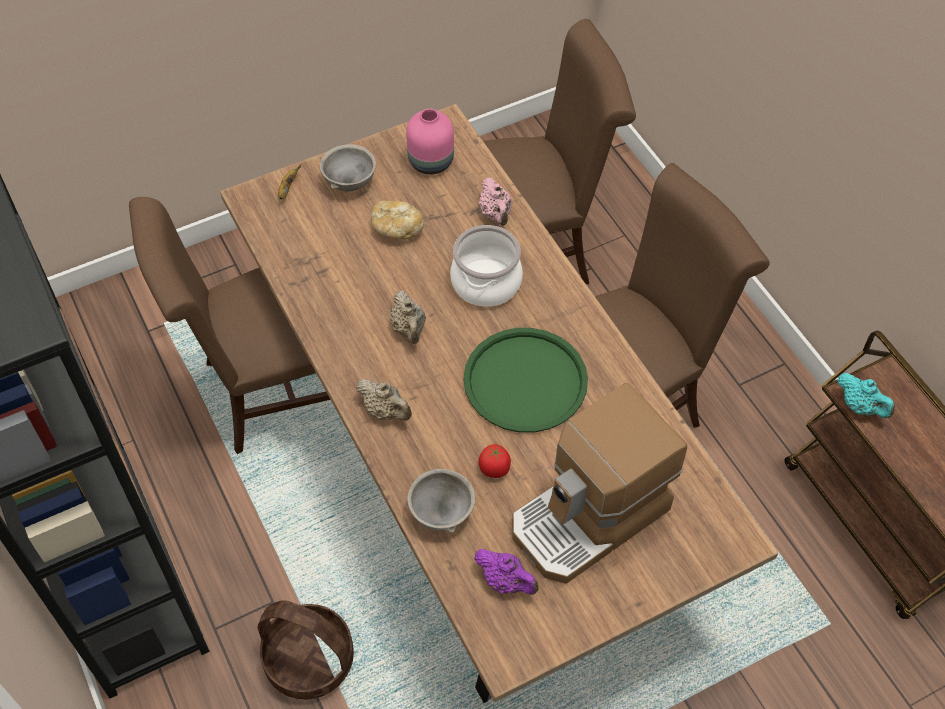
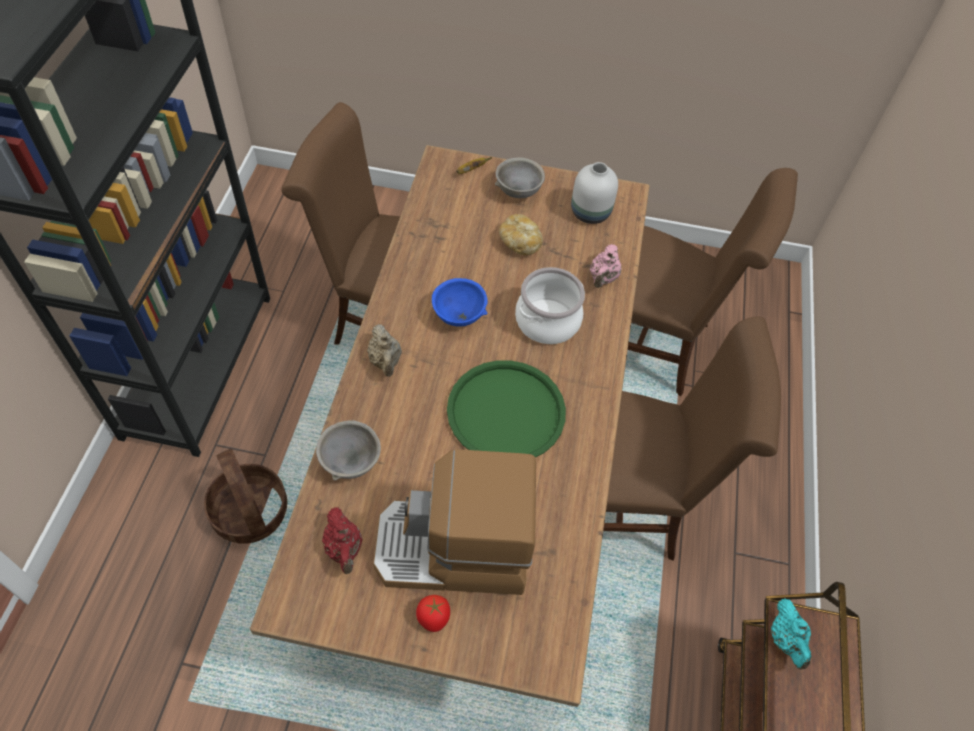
camera: 35 degrees right, 0 degrees up
(409, 329) = (459, 316): beige teapot -> blue bowl
(432, 162) = (591, 213): pink vase -> white vase
(494, 469) = (419, 459): tomato -> tomato (433, 618)
(506, 581) = (344, 549): purple teapot -> red teapot

